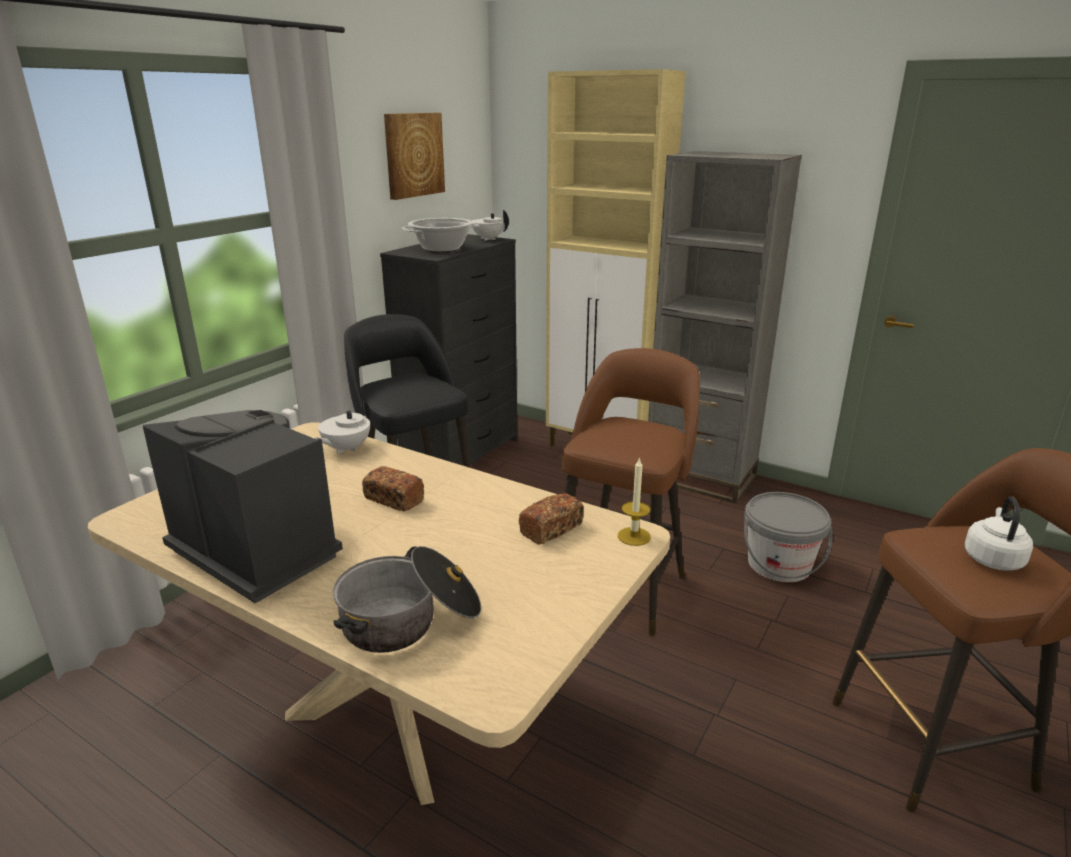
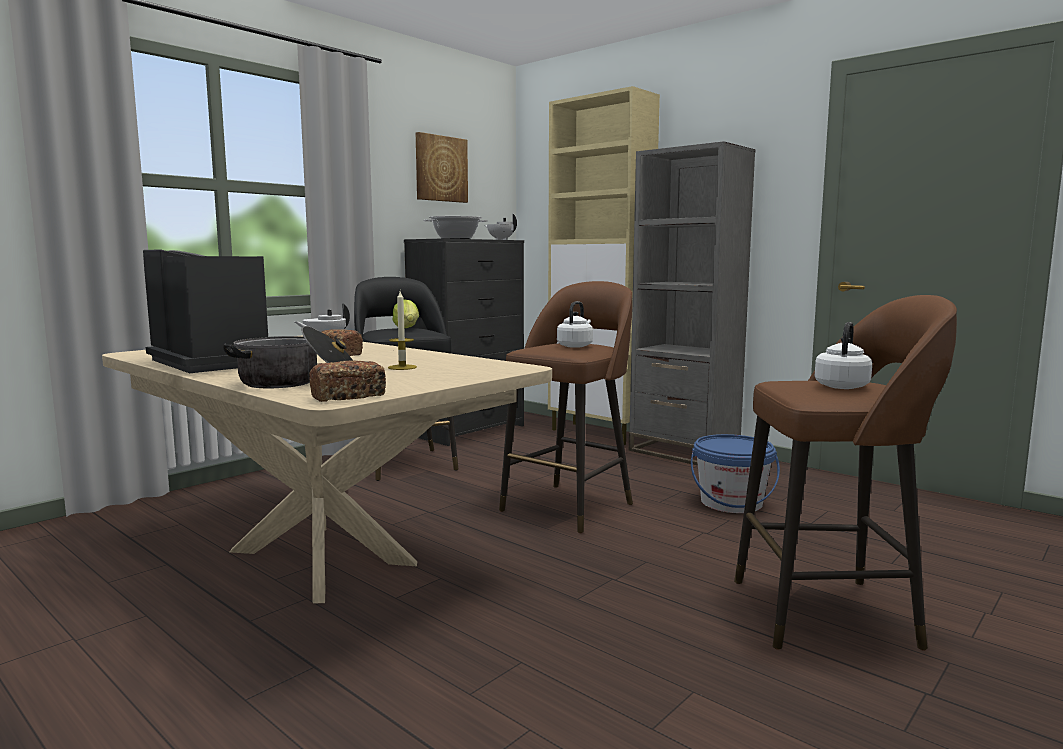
camera: 10 degrees right, 15 degrees down
(409, 381) = (407, 328): none -> lettuce
(551, 529) = (452, 364): bread -> bread (348, 396)
(634, 536) = (519, 368): candle -> candle (402, 367)
(639, 436) = (575, 346): none -> white kettle
(779, 564) = (731, 503): grey bucket -> blue bucket

